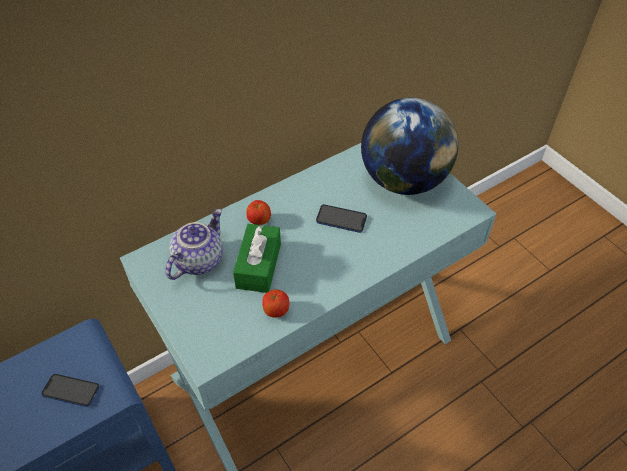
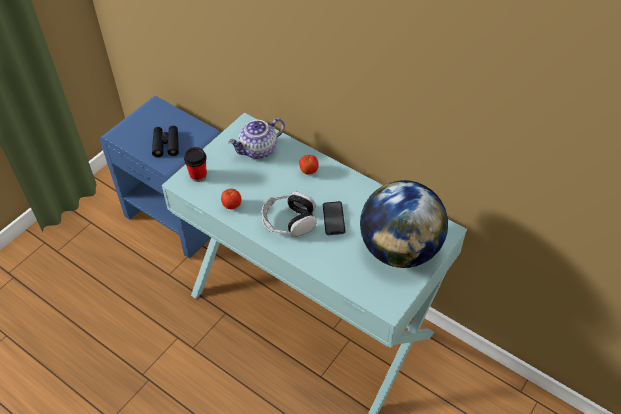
camera: 70 degrees right, 0 degrees up
(71, 391) = (166, 144): phone -> black binoculars
(198, 260) = (258, 150): teapot -> teapot turned 135 degrees clockwise
(204, 336) = (198, 175): none -> cup
(258, 265) = (267, 184): green tissue box -> none
(327, 260) = (289, 221): none -> headphones

